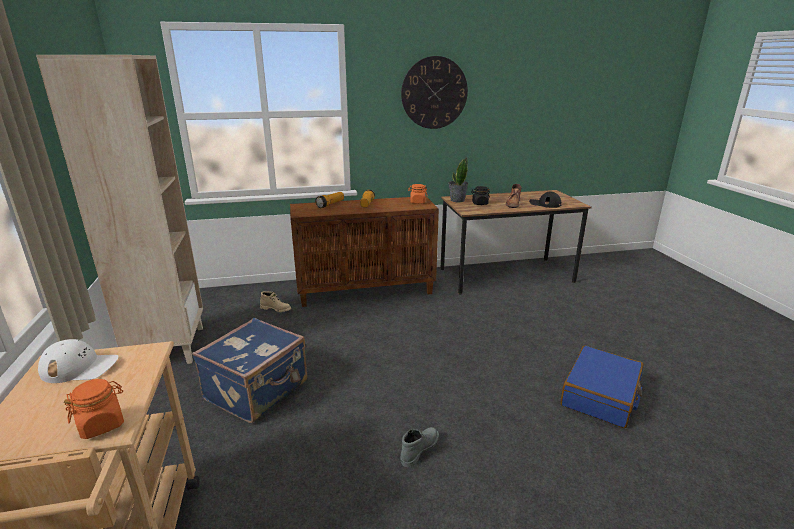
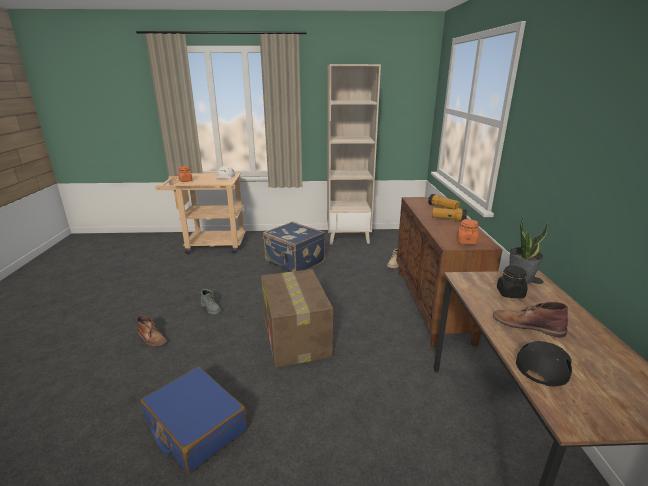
camera: 100 degrees right, 0 degrees up
(434, 93) = (575, 113): wall clock -> none
(451, 360) = (296, 337): none -> cardboard box
(516, 491) = (152, 338): none -> brown boot

